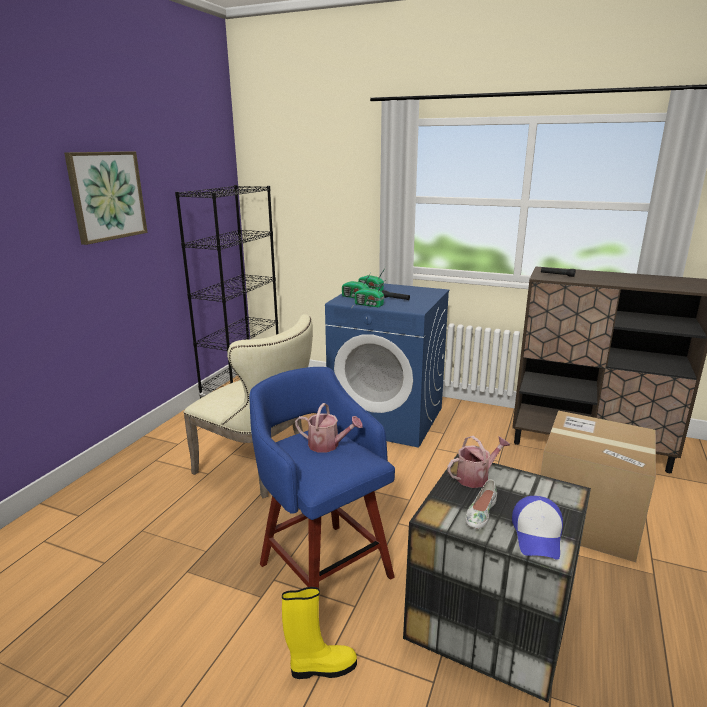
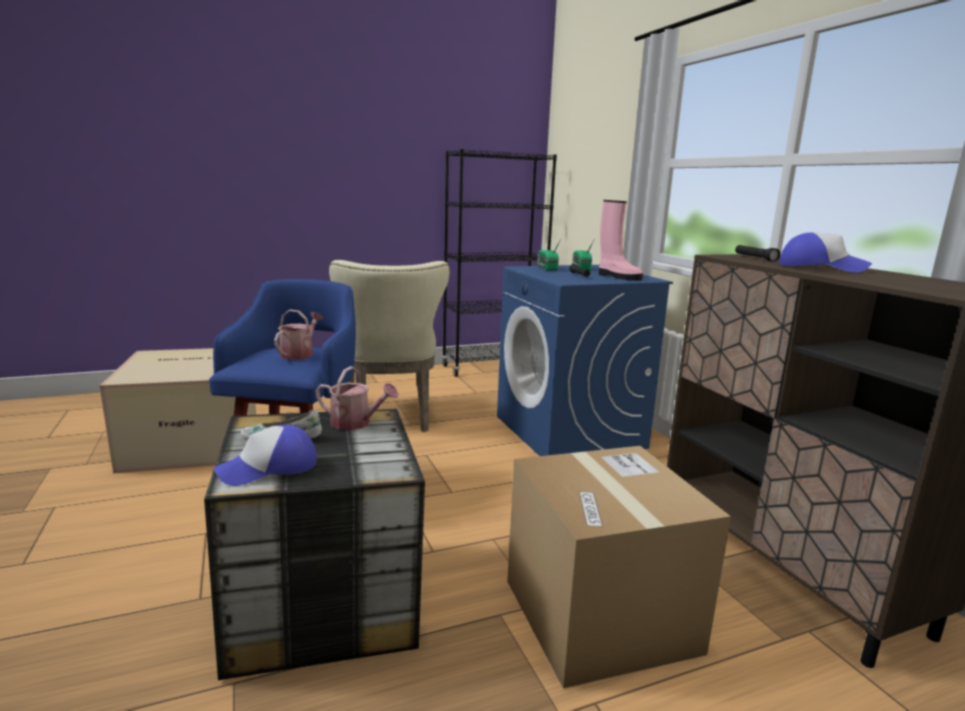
camera: 45 degrees right, 5 degrees down
(107, 196) = (366, 144): picture -> none
(137, 594) = (195, 442): none -> cardboard box
(321, 668) = (176, 537): yellow boot -> none
(328, 445) = (299, 354): watering can -> watering can turned 135 degrees counterclockwise
(369, 305) = (536, 273): radio -> none
(416, 294) = (617, 277): none -> pink boot
(605, 278) = (821, 268): none -> cap

